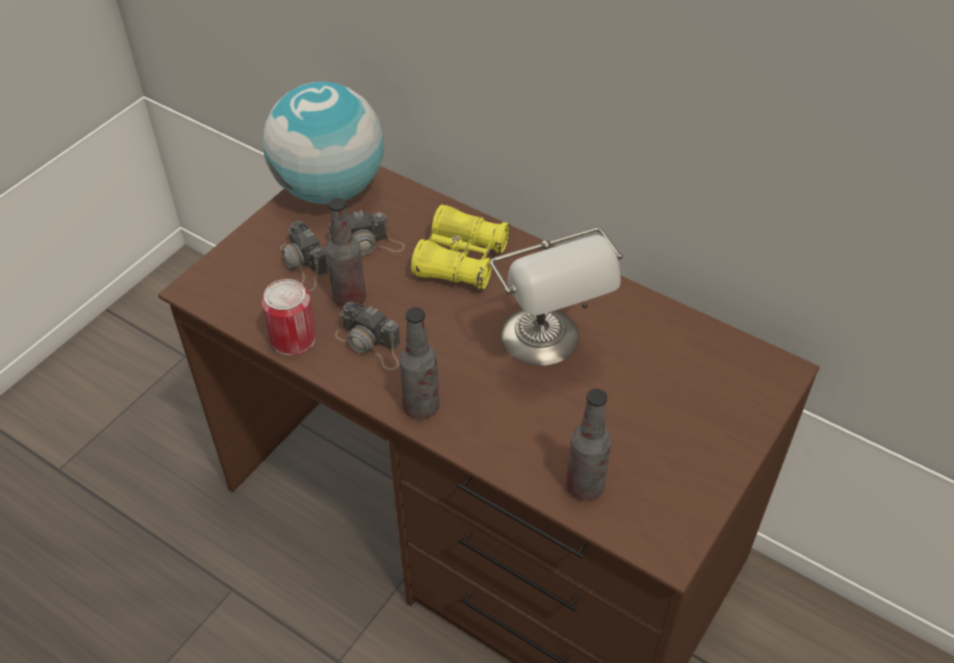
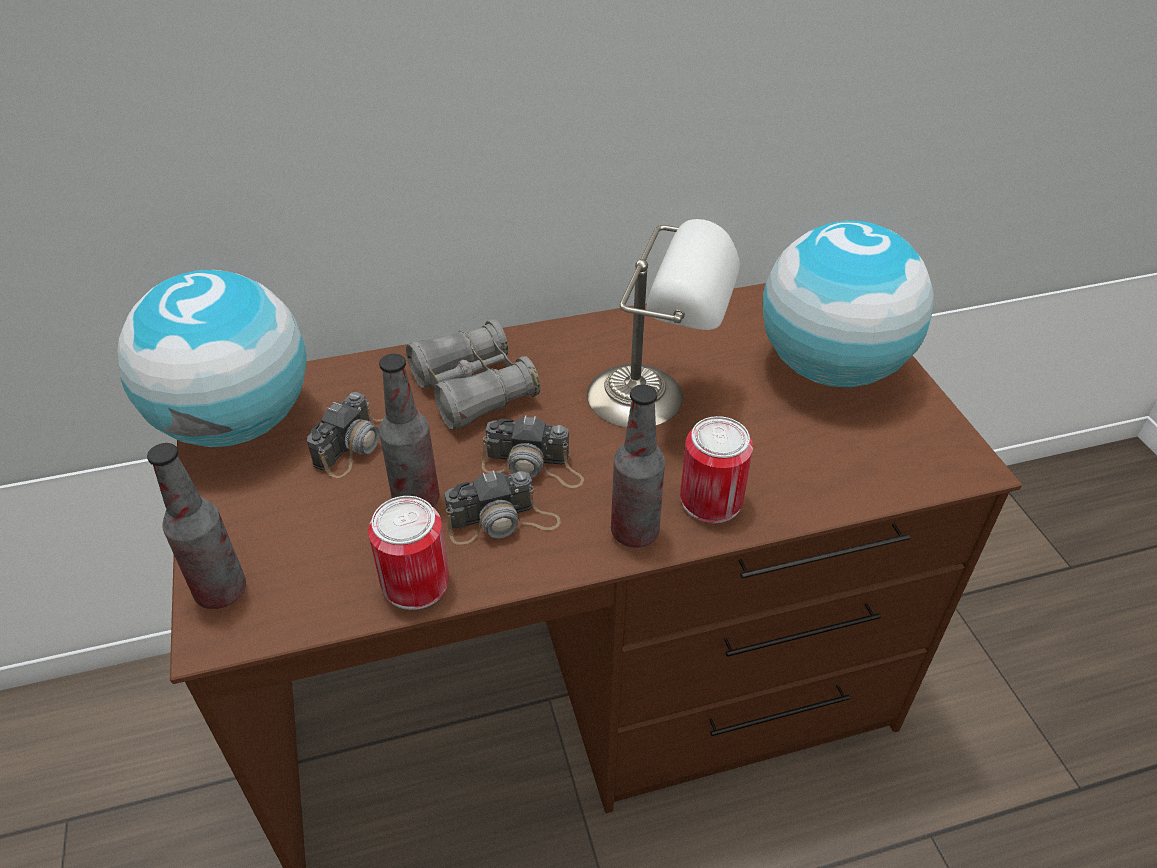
camera: 50 degrees left, 5 degrees down
(303, 264) = (316, 509): camera -> camera (533, 466)
(461, 260) = (473, 389): yellow binoculars -> grey binoculars
(484, 427) = (711, 500): none -> can
(585, 486) = (850, 474): bottle -> bottle (221, 591)
(687, 420) = (831, 368): none -> globe

